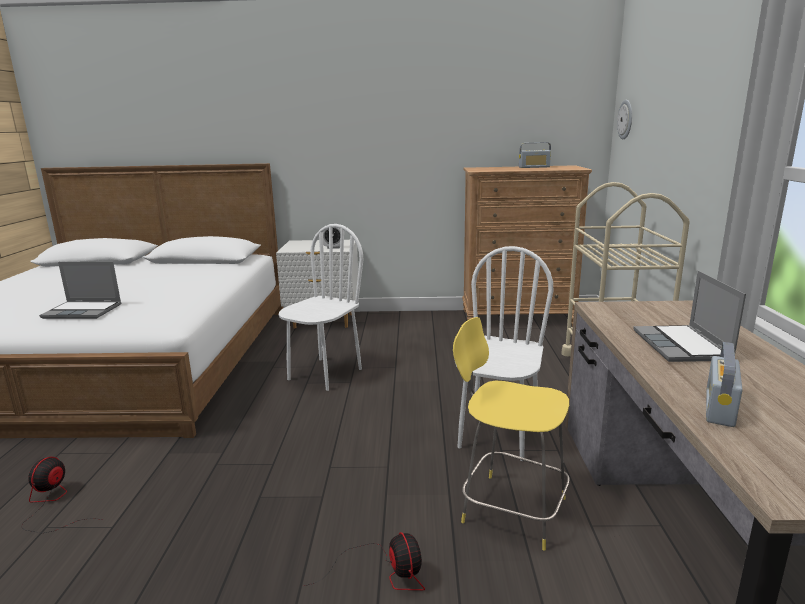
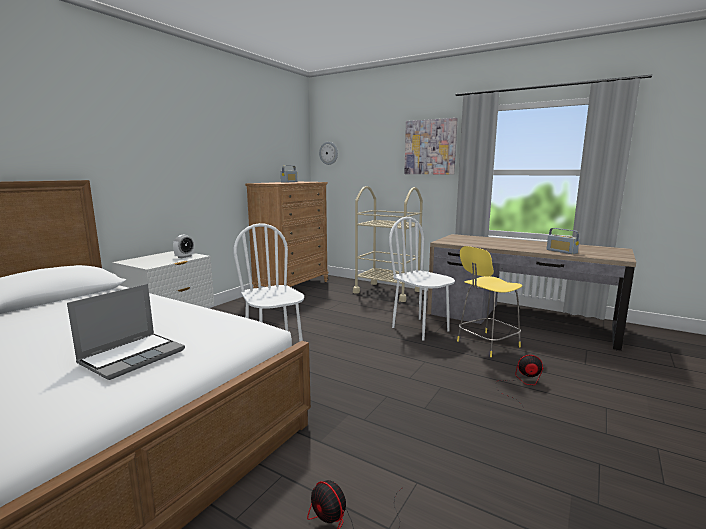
camera: 60 degrees left, 5 degrees down
(682, 346) = (501, 244): laptop -> none
(723, 110) = (430, 147): none -> picture

